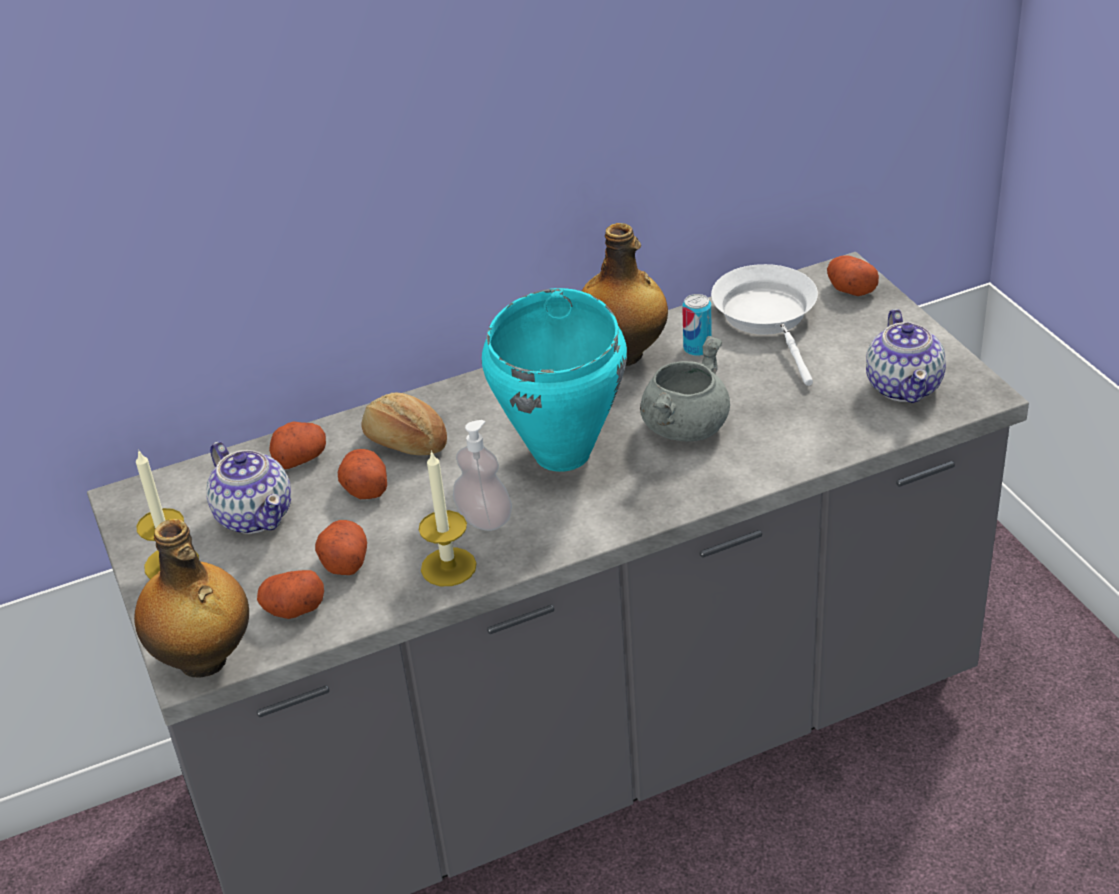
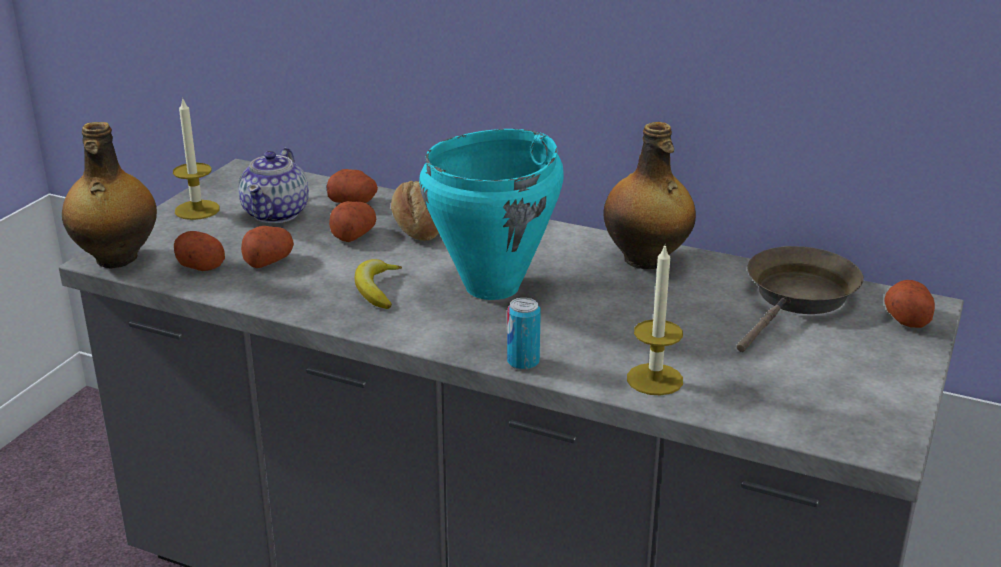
camera: 45 degrees right, 10 degrees down
(448, 567) = (308, 299): candle -> candle (654, 379)
(484, 519) = (377, 289): soap dispenser -> banana
(685, 426) = (601, 321): grey cooking pot -> none
(697, 349) = (704, 286): can -> can (523, 362)
(768, 318) = (798, 298): white frying pan -> brown frying pan
(904, 386) = (823, 400): teapot -> none

